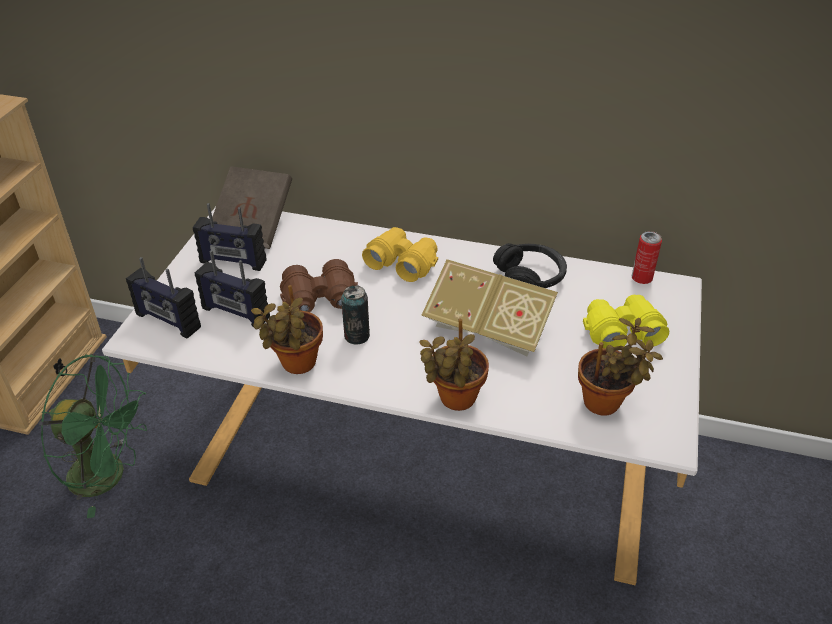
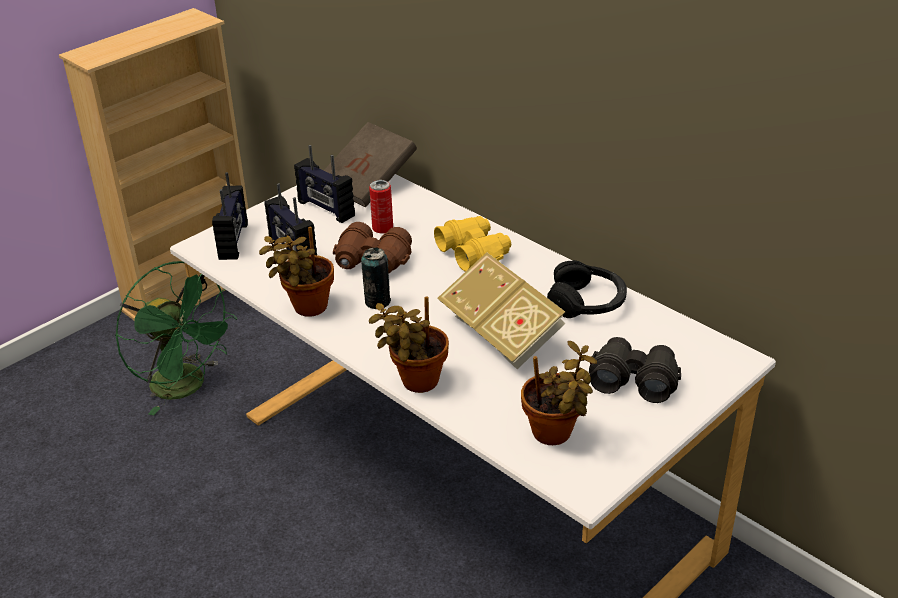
camera: 30 degrees right, 5 degrees down
(167, 321) = (234, 241): radio -> radio turned 150 degrees counterclockwise
(621, 331) = (633, 379): yellow binoculars -> black binoculars
(641, 278) = (705, 339): can -> can (382, 229)

